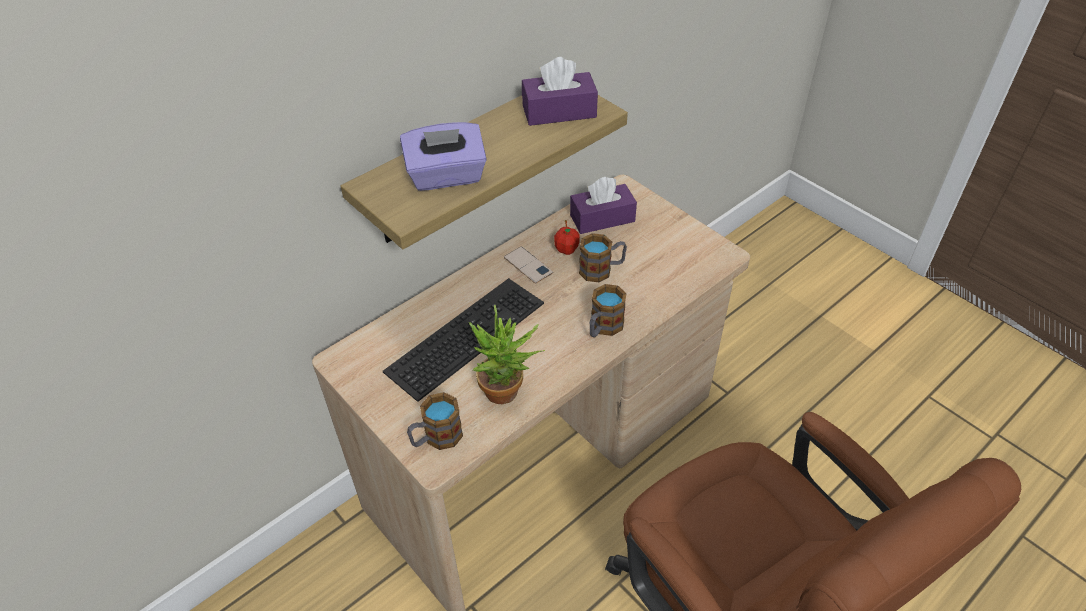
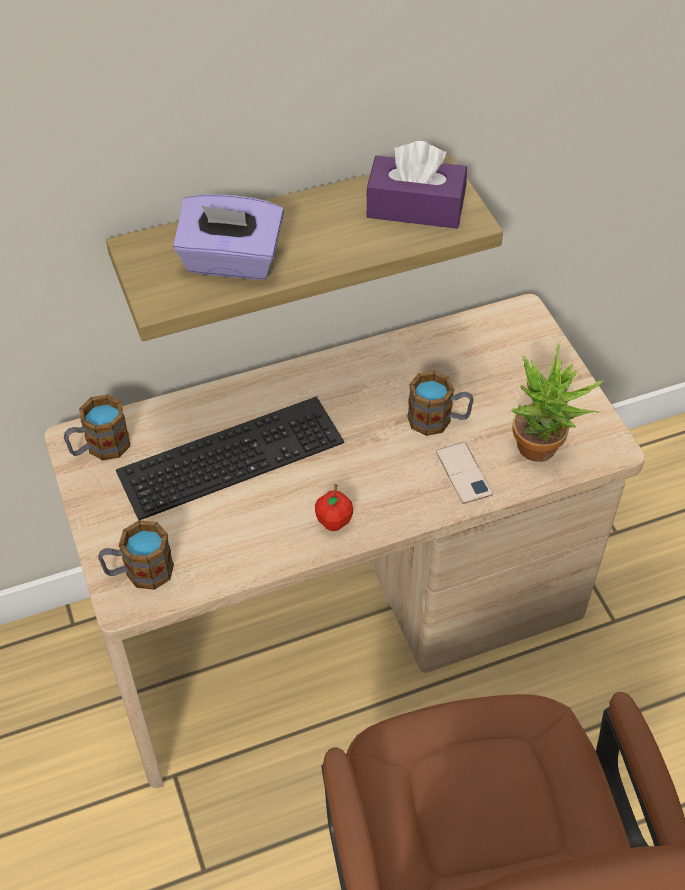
camera: 20 degrees right, 5 degrees up
(508, 393) = (246, 545): potted plant -> potted plant (543, 451)
(528, 265) = (349, 386): phone -> phone (463, 473)
(566, 250) = (407, 379): apple -> apple (334, 521)
(602, 218) = (475, 349): purple tissue box -> none
(603, 328) = (401, 498): mug -> mug (100, 447)

